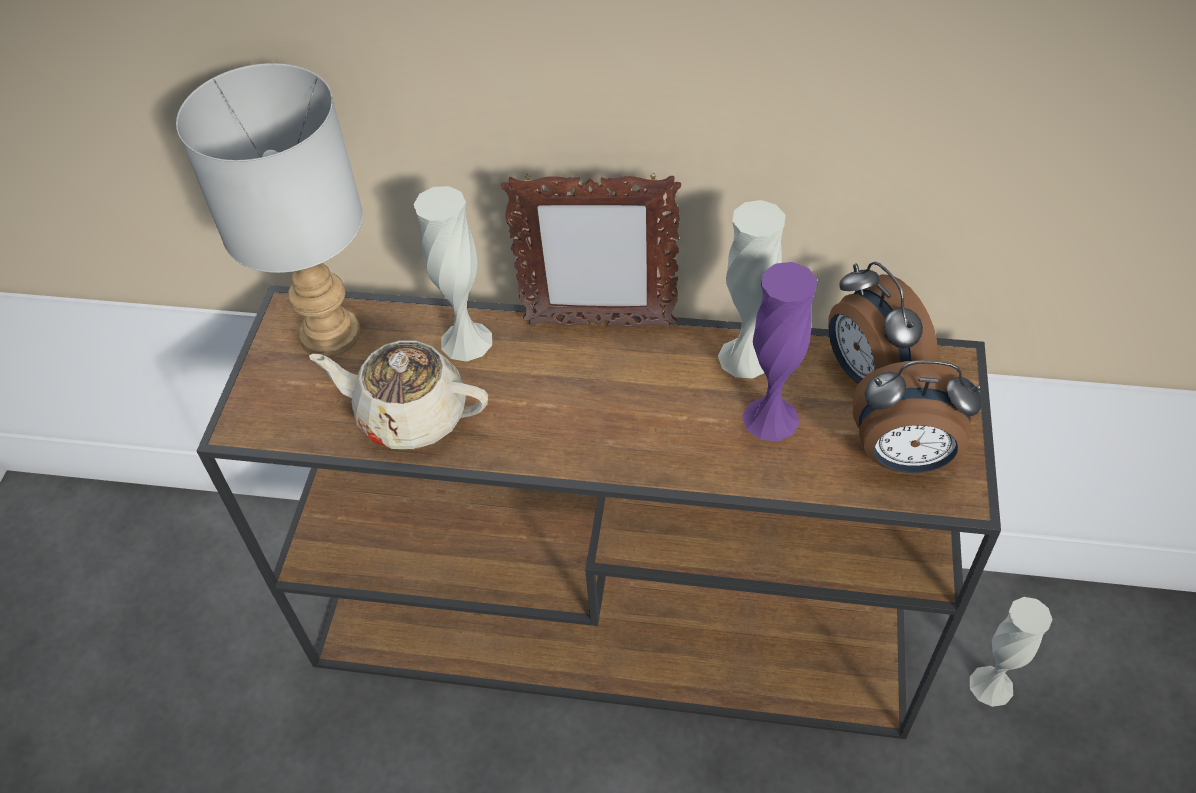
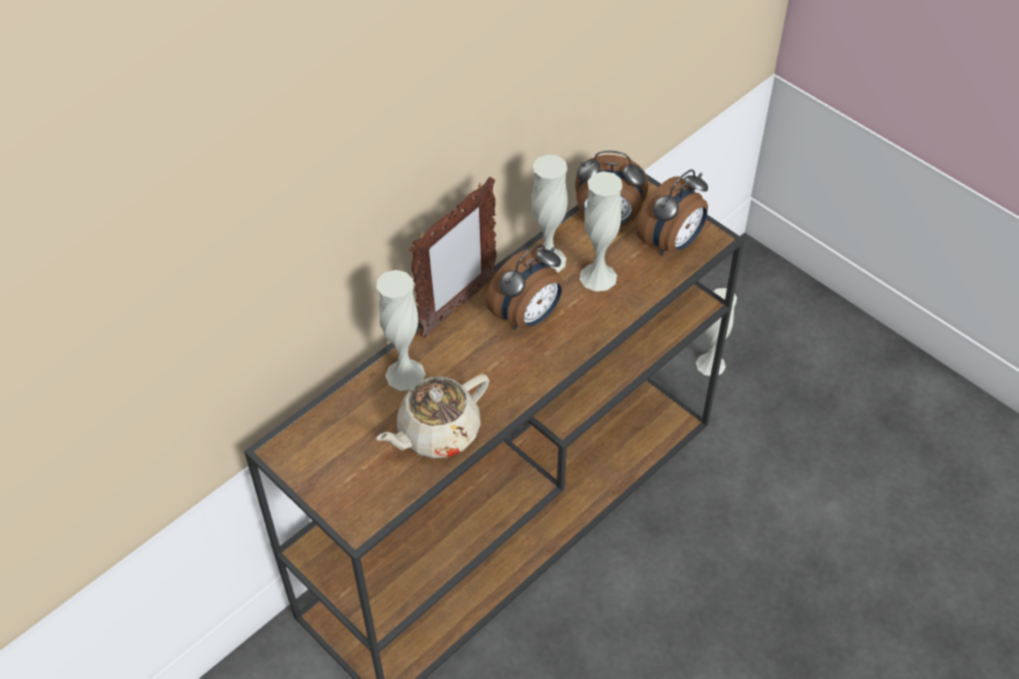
camera: 55 degrees left, 0 degrees up
(327, 335) = (326, 441): grey table lamp -> none
(643, 392) = (528, 317): none -> alarm clock
(770, 418) = (598, 277): purple vase -> white vase

